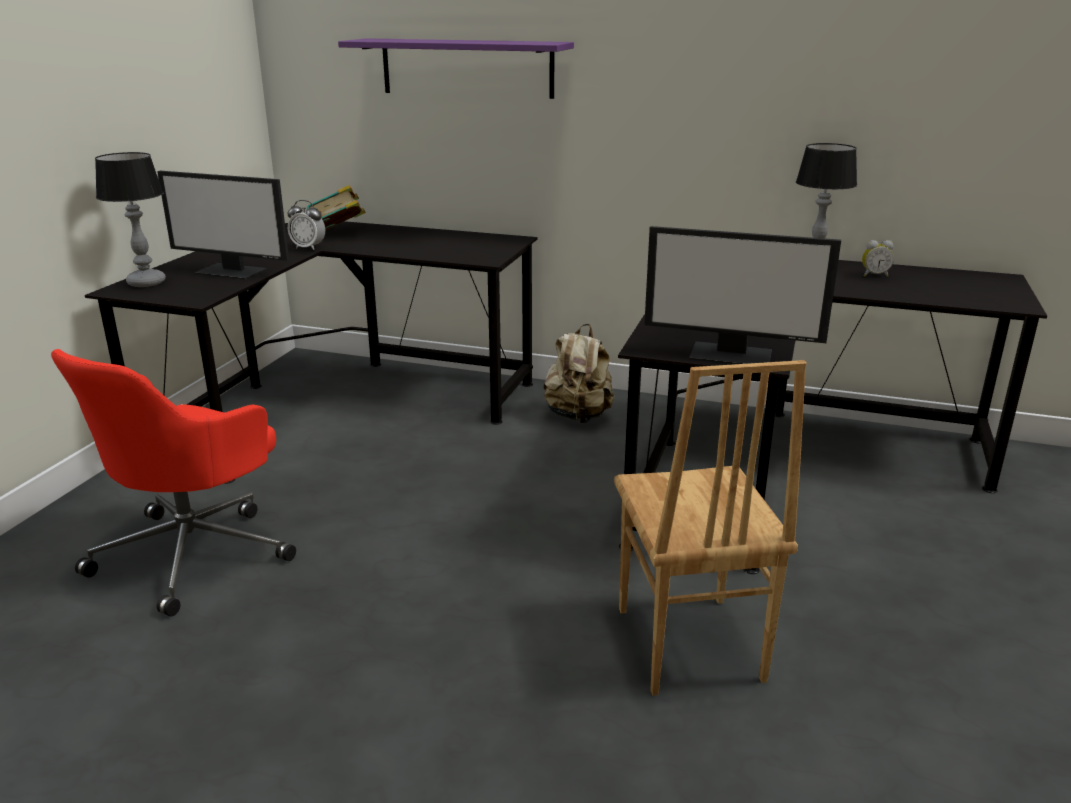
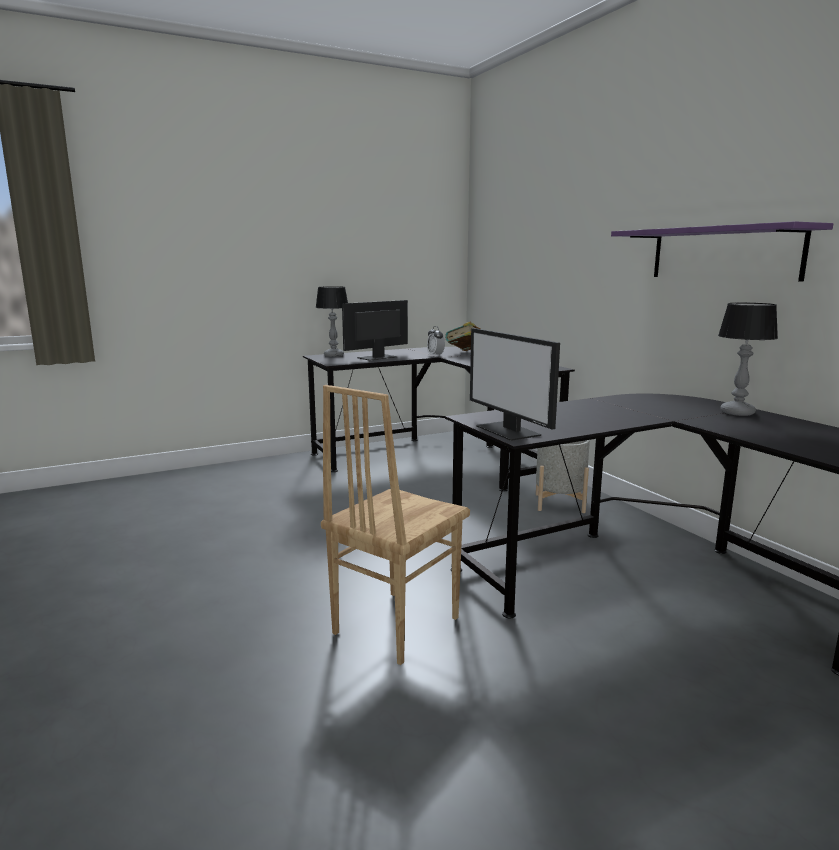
camera: 45 degrees right, 10 degrees down
(195, 552) = (274, 491): red office chair -> none
(232, 271) = (377, 357): monitor -> monitor turned 75 degrees clockwise
(466, 68) = (551, 250): purple shelf -> purple shelf (723, 253)
(578, 416) = (559, 503): beige backpack -> grey planter
(874, 275) = (778, 425): alarm clock -> none

